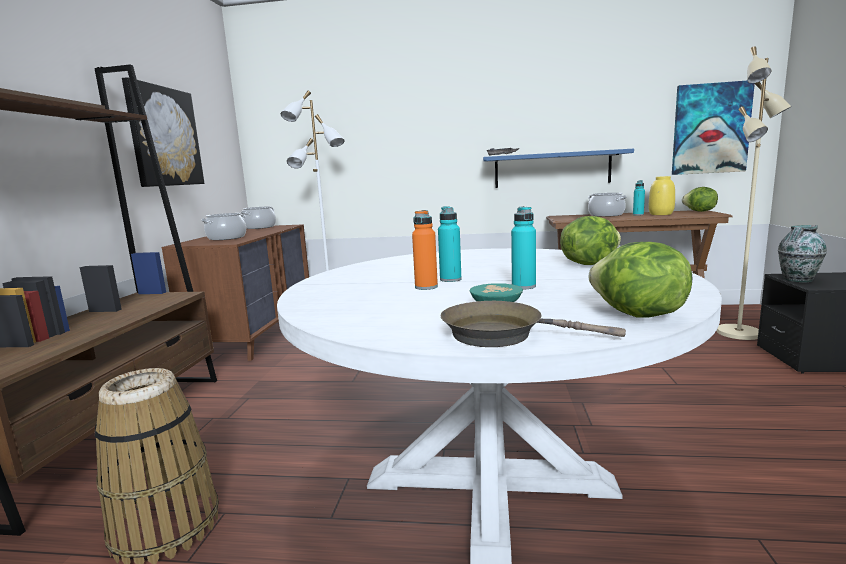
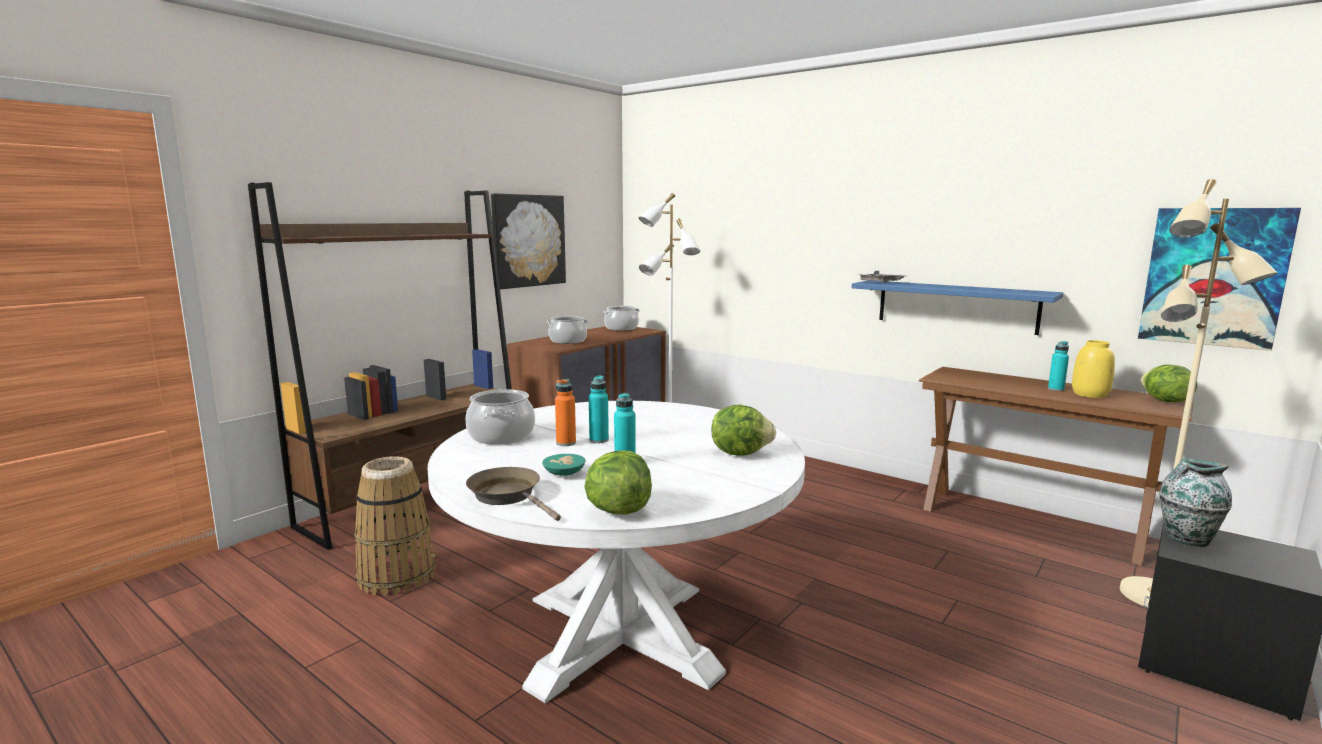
camera: 30 degrees right, 0 degrees up
(606, 215) = (1013, 380): cooking pot -> cooking pot (501, 436)

